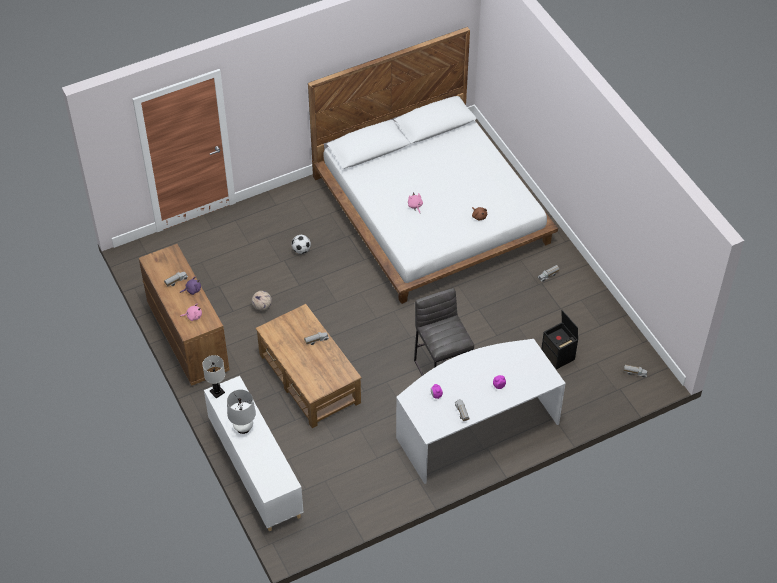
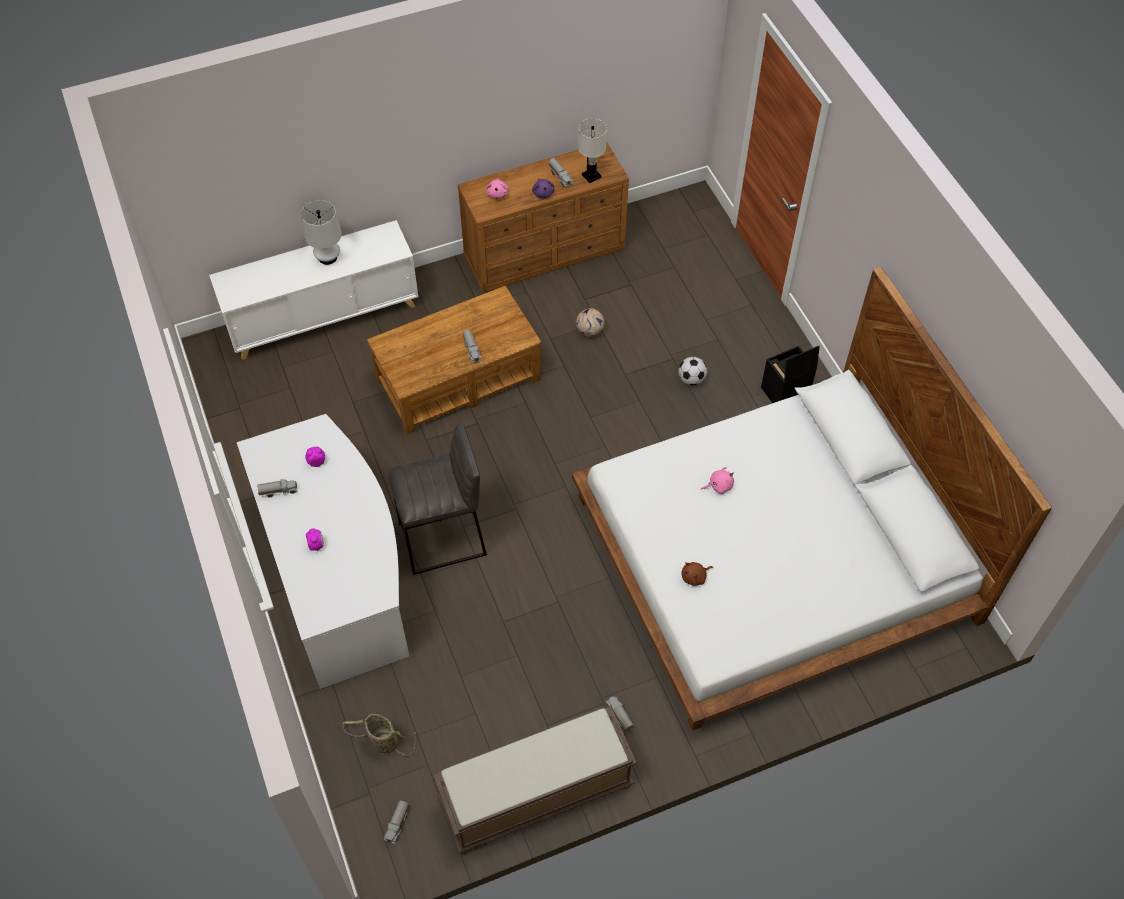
camera: 95 degrees right, 5 degrees up
(217, 392) = (389, 233): white table lamp -> white table lamp (591, 176)
(558, 355) = (450, 707): black storage box -> black storage box (784, 393)
(586, 387) = (382, 741): none -> basket
(603, 310) = (535, 795): none -> brown bench

